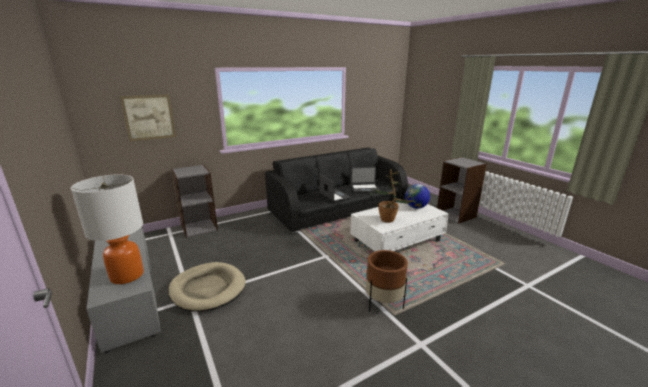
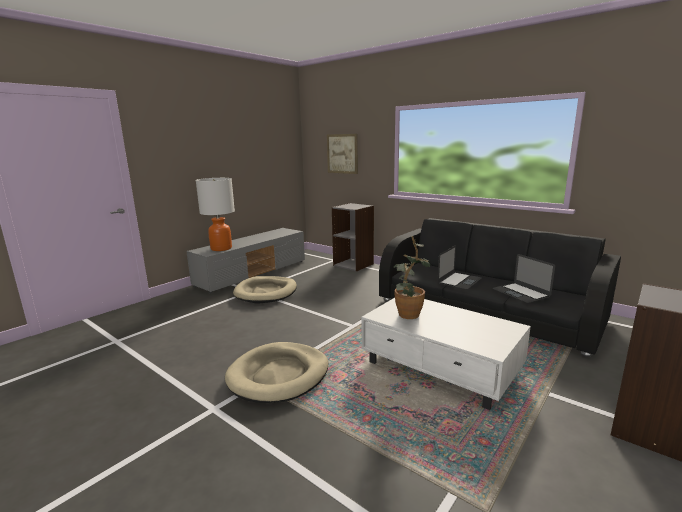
camera: 70 degrees right, 5 degrees down
(383, 303) = (279, 375): brown planter -> beige dog bed
(416, 207) = (485, 330): globe -> none

